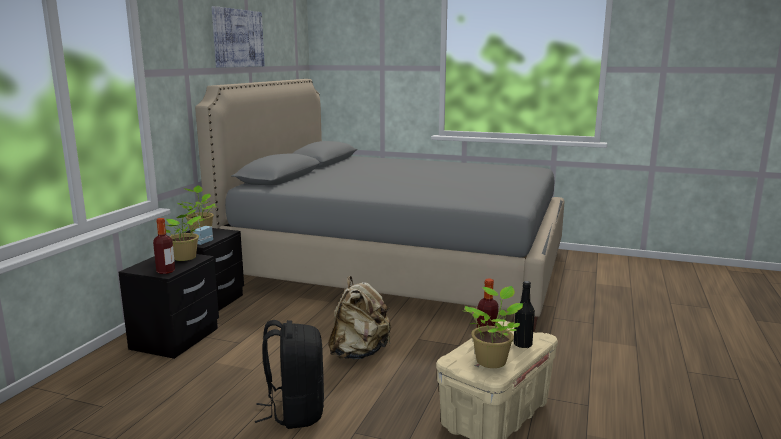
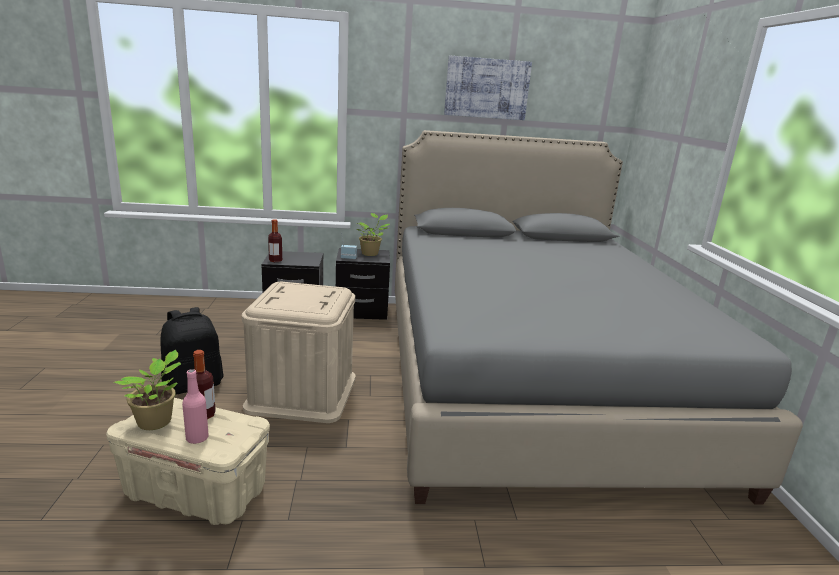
camera: 65 degrees right, 5 degrees up
(185, 258) = (307, 260): potted plant -> none
(359, 353) = (302, 392): beige backpack -> beige storage box
(522, 344) = (197, 438): black bottle -> pink bottle

